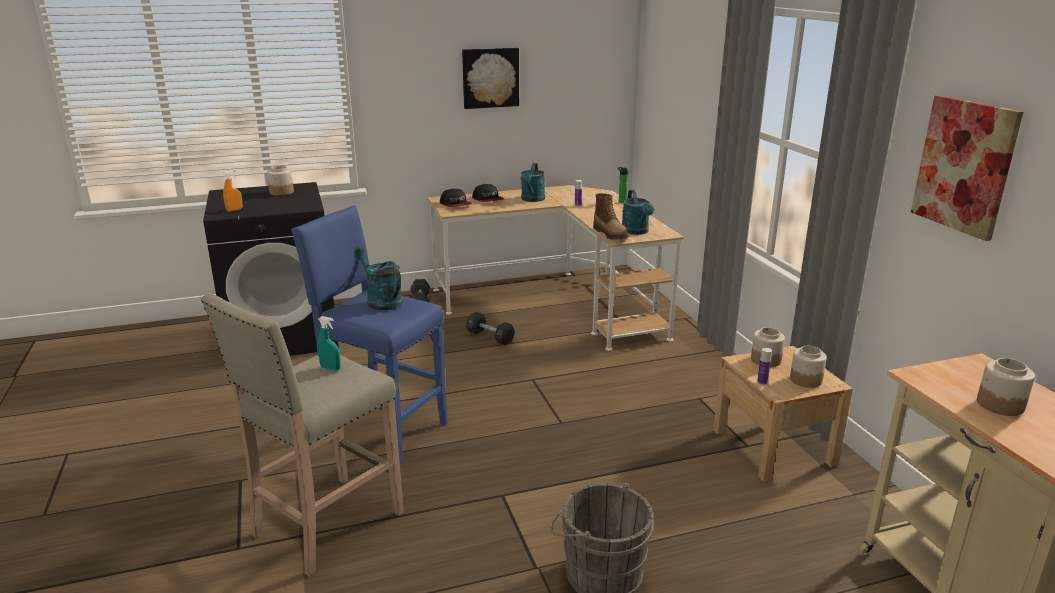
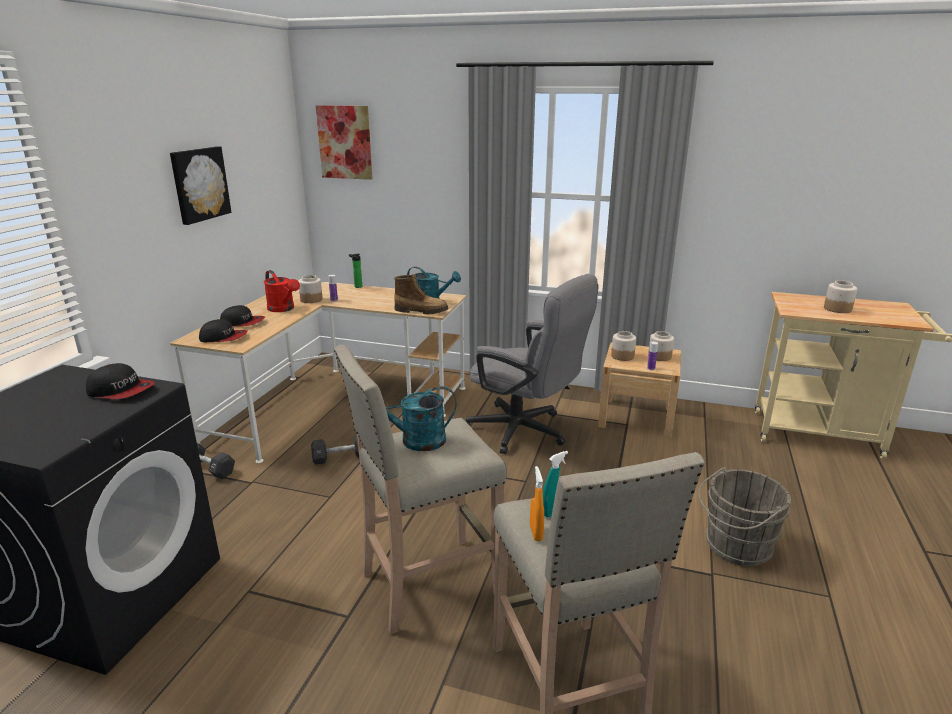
camera: 55 degrees left, 0 degrees up
(234, 210) = (51, 437): orange spray bottle -> orange spray bottle (536, 533)
(282, 192) = (52, 391): jar -> jar (311, 299)
(298, 202) = (121, 391): none -> cap
(383, 428) = (427, 584): blue stool -> beige stool
(532, 199) = (283, 309): turquoise watering can -> red watering can
(641, 396) = (525, 432): none -> grey office chair
(964, 166) = (737, 179): picture -> picture (345, 142)

